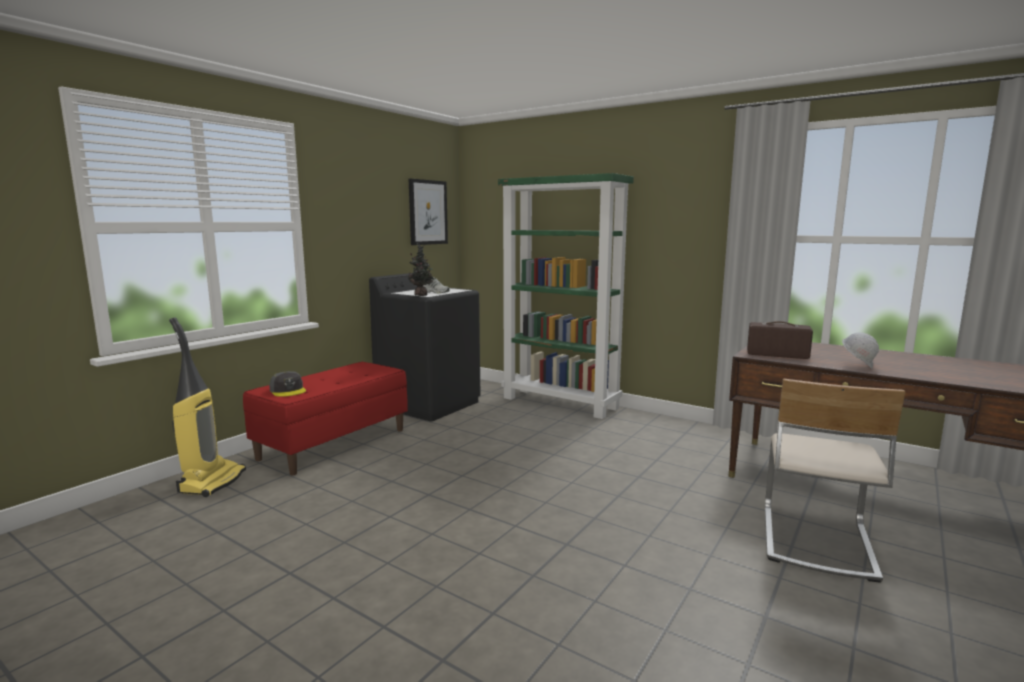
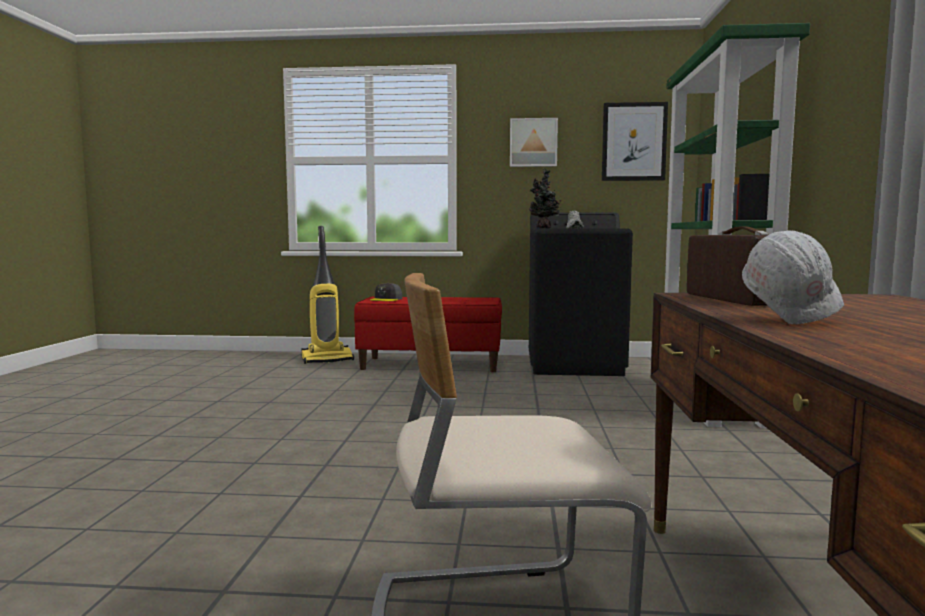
camera: 60 degrees right, 5 degrees down
(363, 211) = (533, 143): none -> picture

